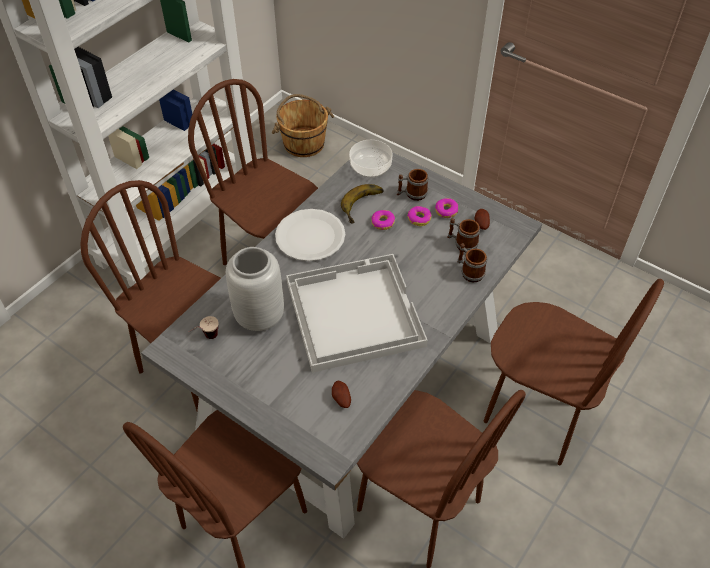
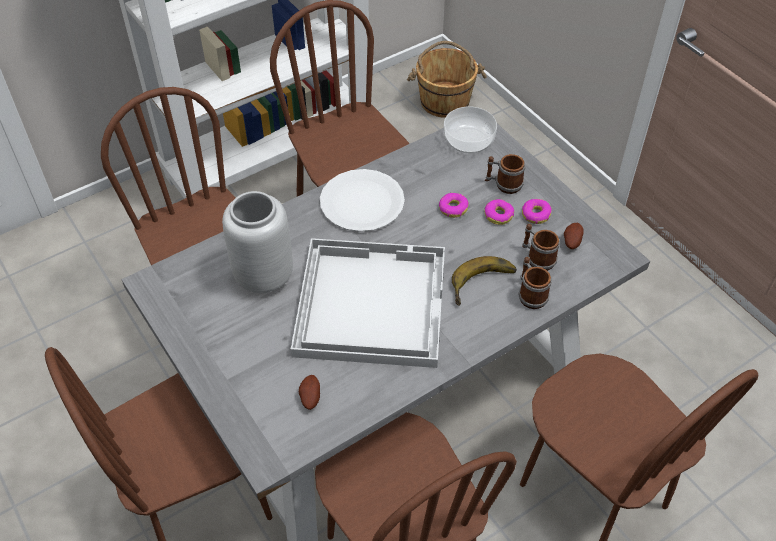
camera: 20 degrees right, 0 degrees up
(206, 339) = (195, 285): cup -> none
(365, 206) = (441, 184): banana -> banana (484, 285)

